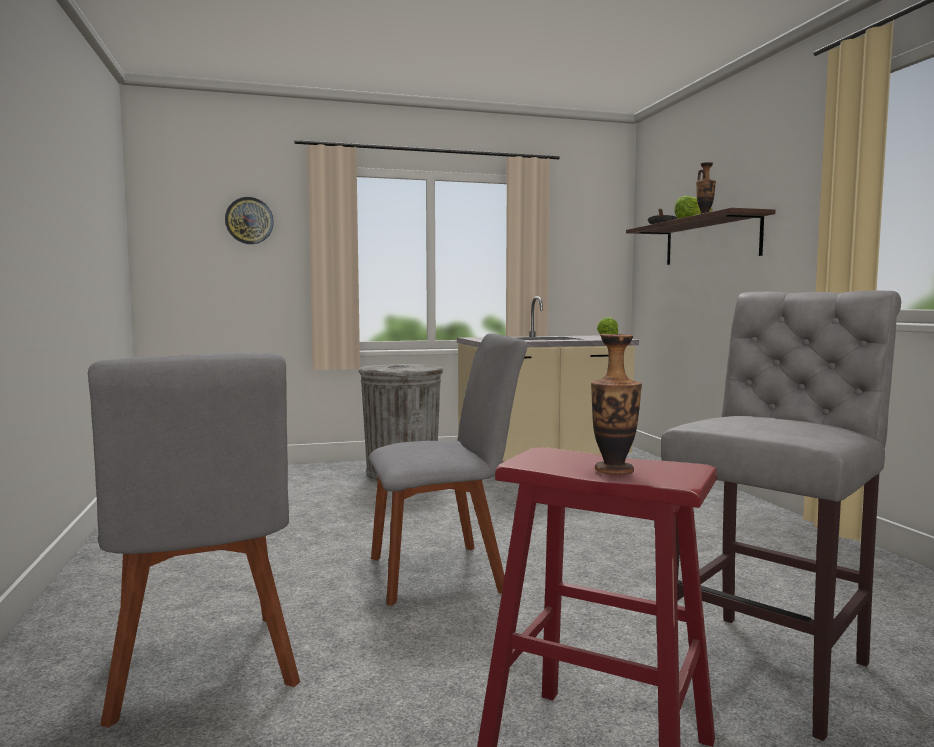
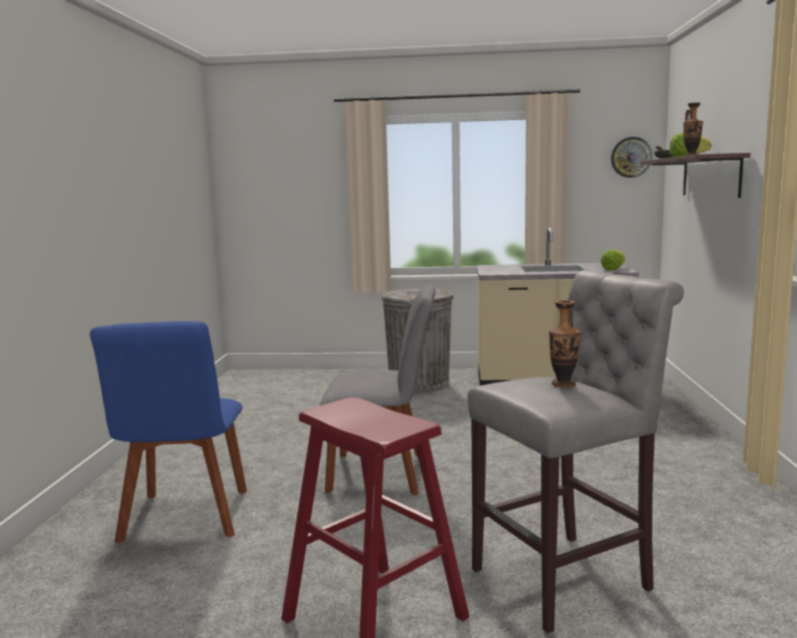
camera: 20 degrees right, 5 degrees up
(203, 670) = (185, 519): grey chair -> blue chair
(249, 220) = (302, 168): wall clock -> wall clock (631, 157)
(614, 470) = (363, 422): vase -> vase (563, 384)

